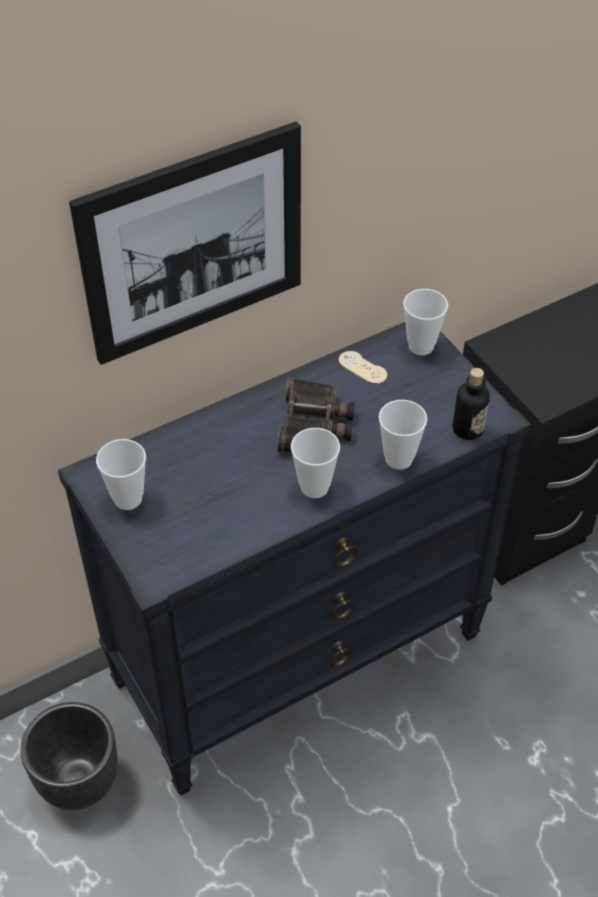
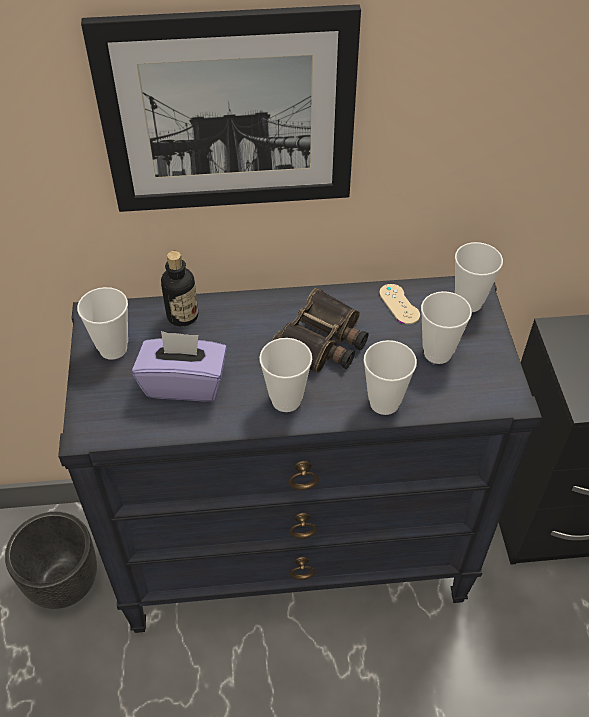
camera: 25 degrees right, 0 degrees up
(215, 505) = (184, 383): none -> purple tissue box
(419, 400) = (437, 353): none -> cup
(468, 429) = (471, 399): bottle -> bottle (182, 316)

